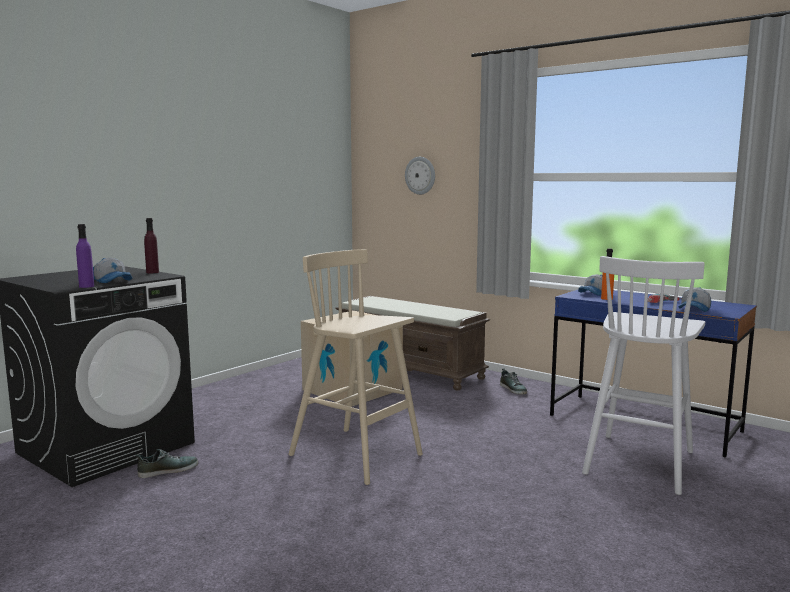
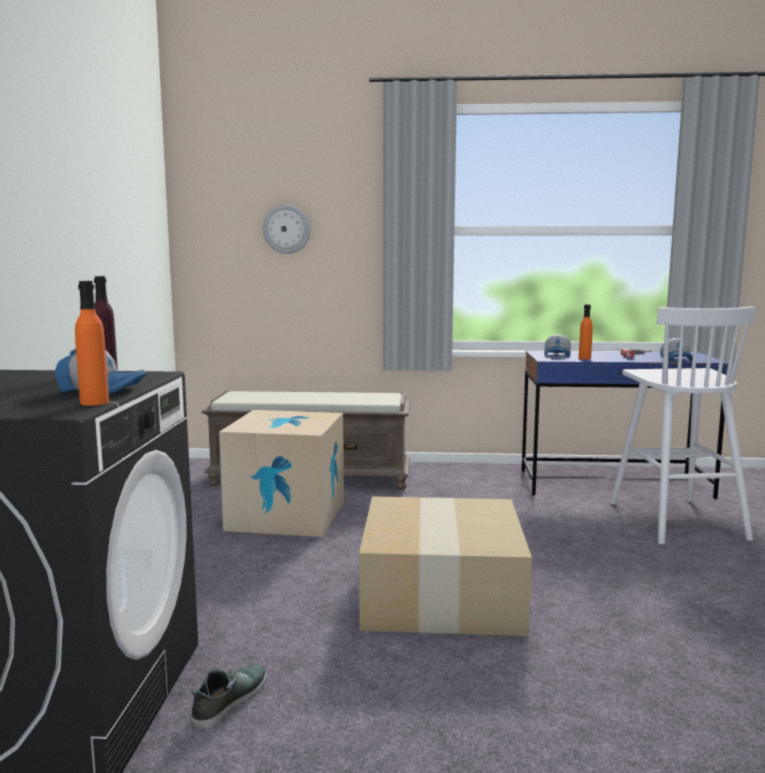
camera: 35 degrees left, 0 degrees up
(86, 286) = (94, 402): purple bottle -> orange bottle
(357, 456) = (439, 592): beige stool -> cardboard box
(513, 389) = (453, 477): shoe -> none

